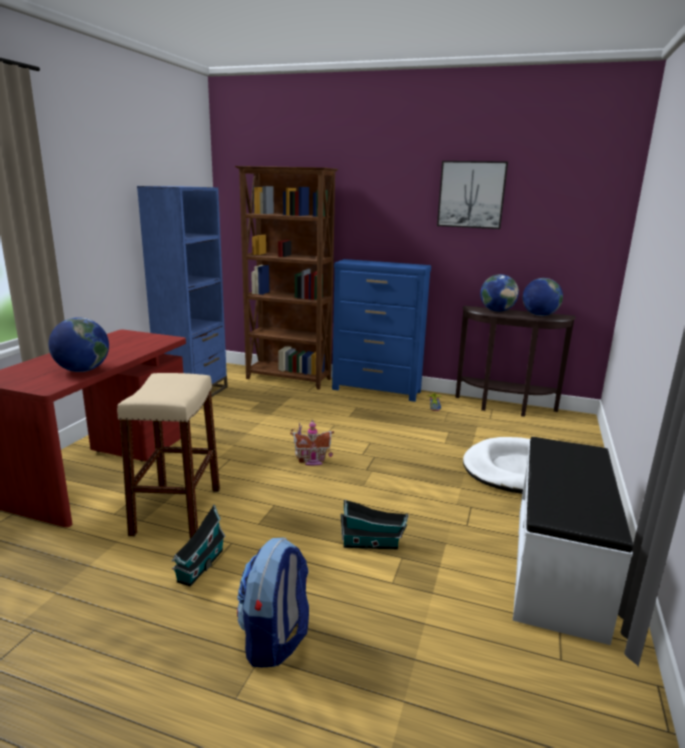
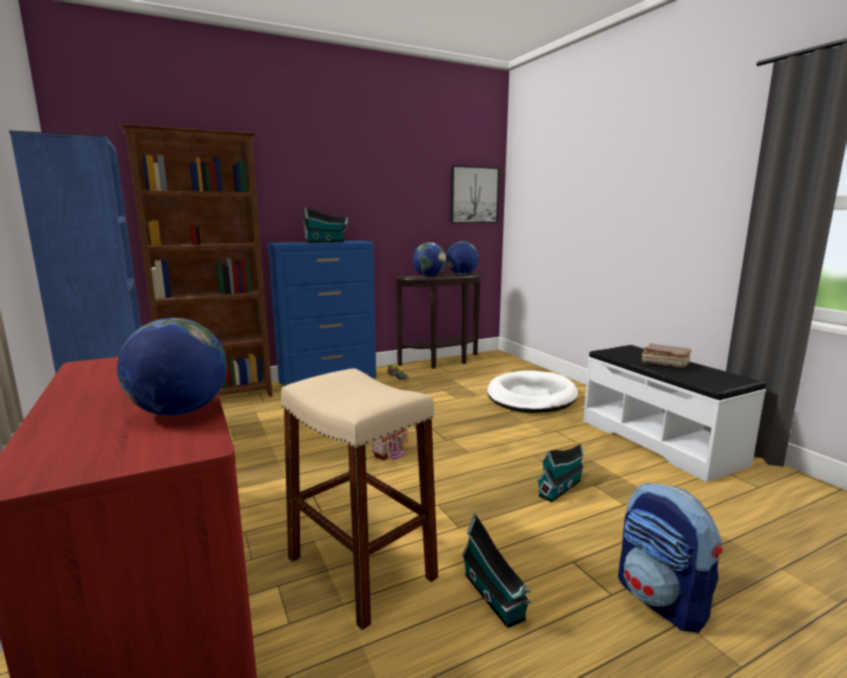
camera: 45 degrees left, 5 degrees down
(386, 264) = (326, 242): none -> toy house
(471, 194) = (388, 171): picture -> picture (474, 195)
(569, 477) = (664, 363): none -> brown book

